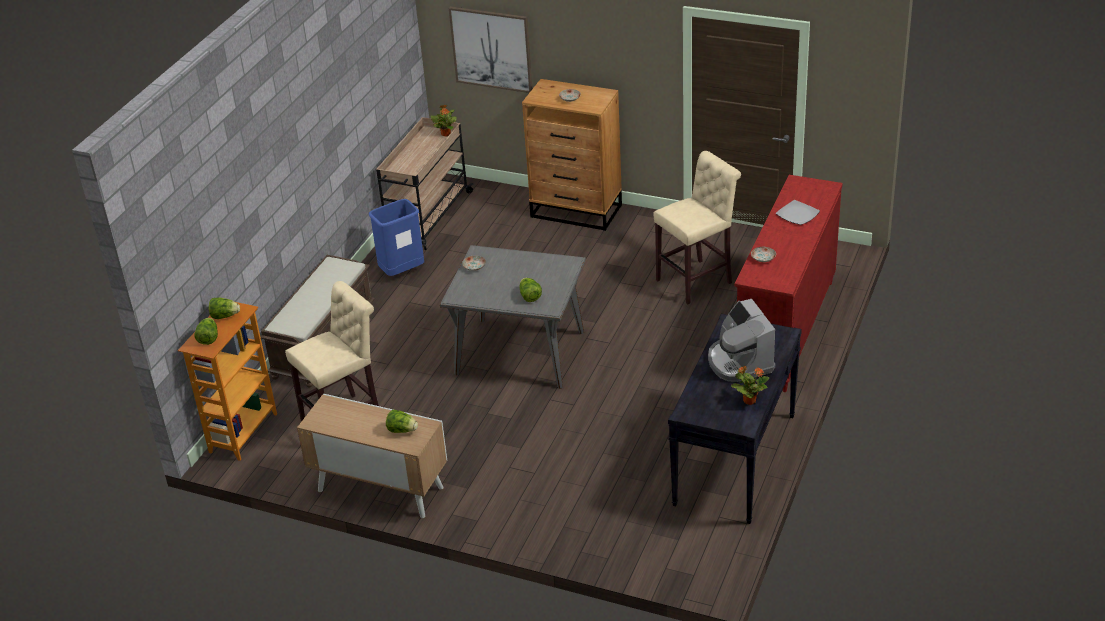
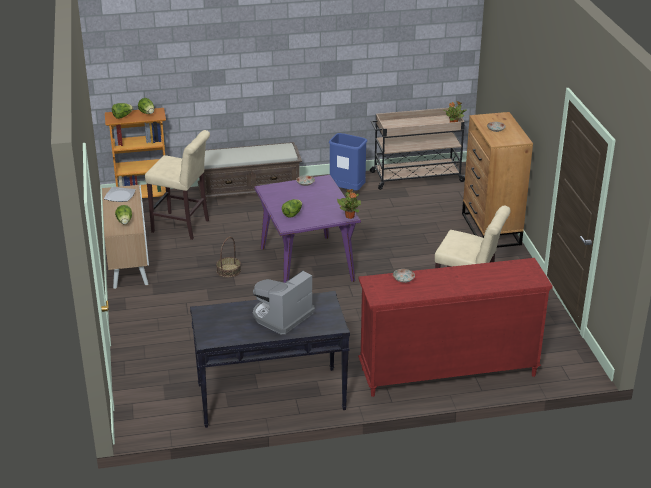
camera: 55 degrees right, 5 degrees down
(476, 413) = (228, 270): none -> basket
(491, 49) = (499, 75): picture -> none
(519, 353) = (306, 264): grey dining table -> purple dining table
(749, 400) = (239, 334): potted plant -> potted plant (350, 216)
(797, 214) = (481, 277): plate -> plate (120, 196)

